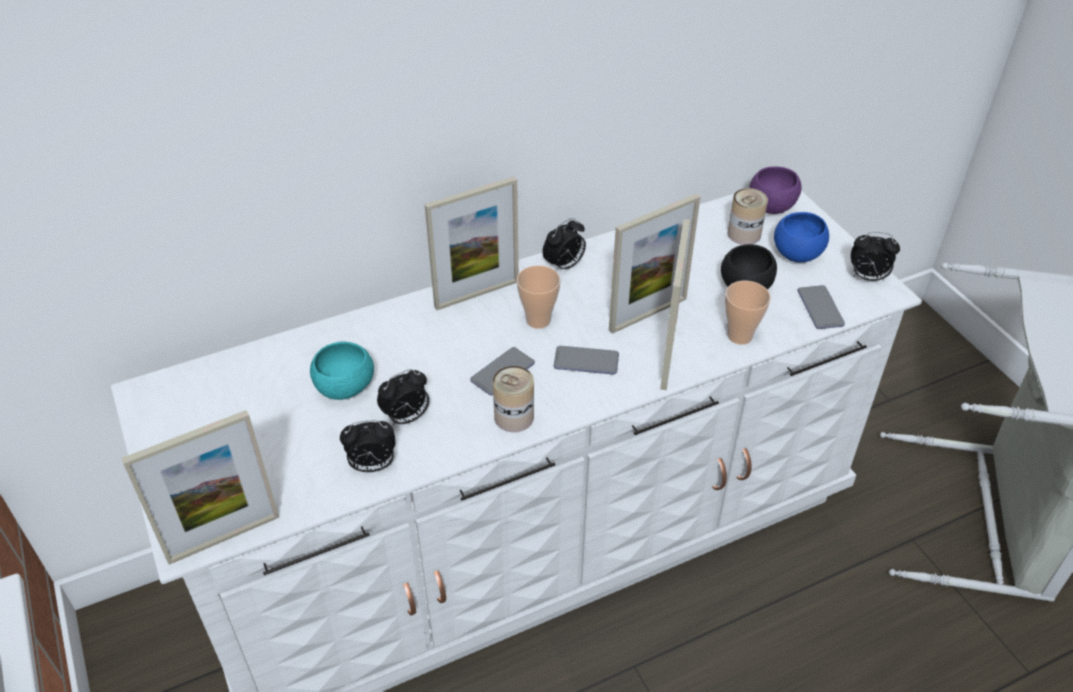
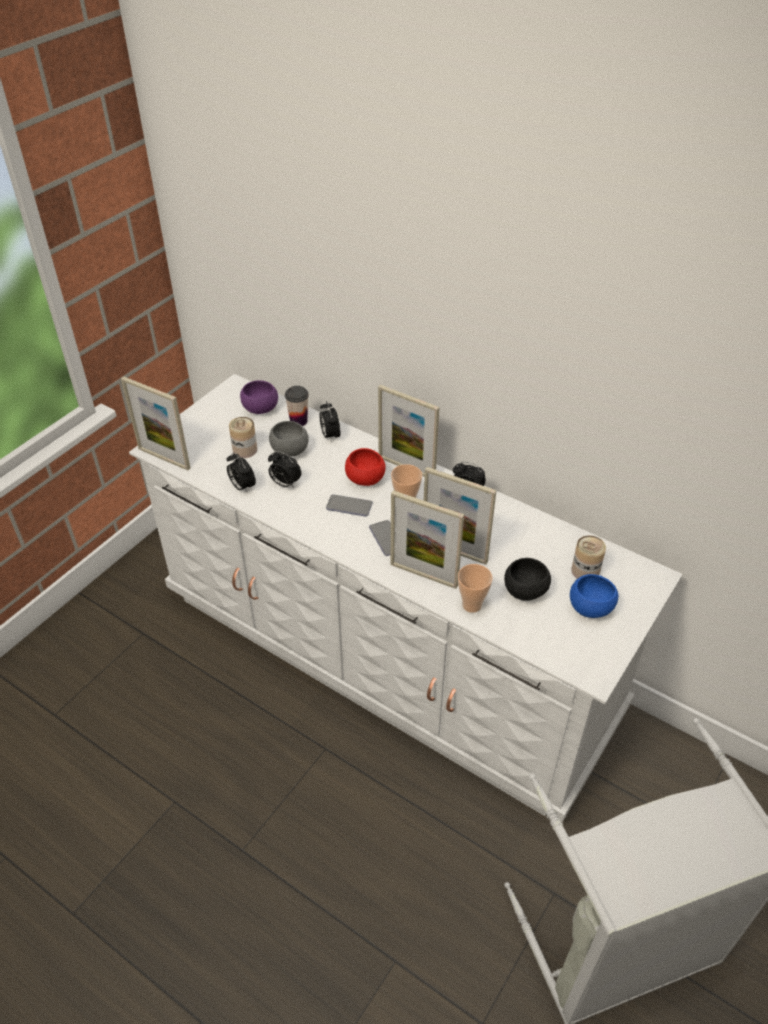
camera: 60 degrees right, 0 degrees up
(292, 355) = (298, 421): none -> cup
(345, 388) = (290, 451): turquoise bowl -> grey bowl
(466, 338) = (365, 479): none -> red bowl
(514, 417) = (317, 526): can -> can (245, 450)
(668, 355) = (423, 575): picture frame -> picture frame turned 135 degrees counterclockwise
(771, 207) = (633, 576): purple bowl -> purple bowl (260, 409)
(820, 308) = (539, 640): phone -> none
(867, 277) = (601, 658): alarm clock -> alarm clock (330, 435)

